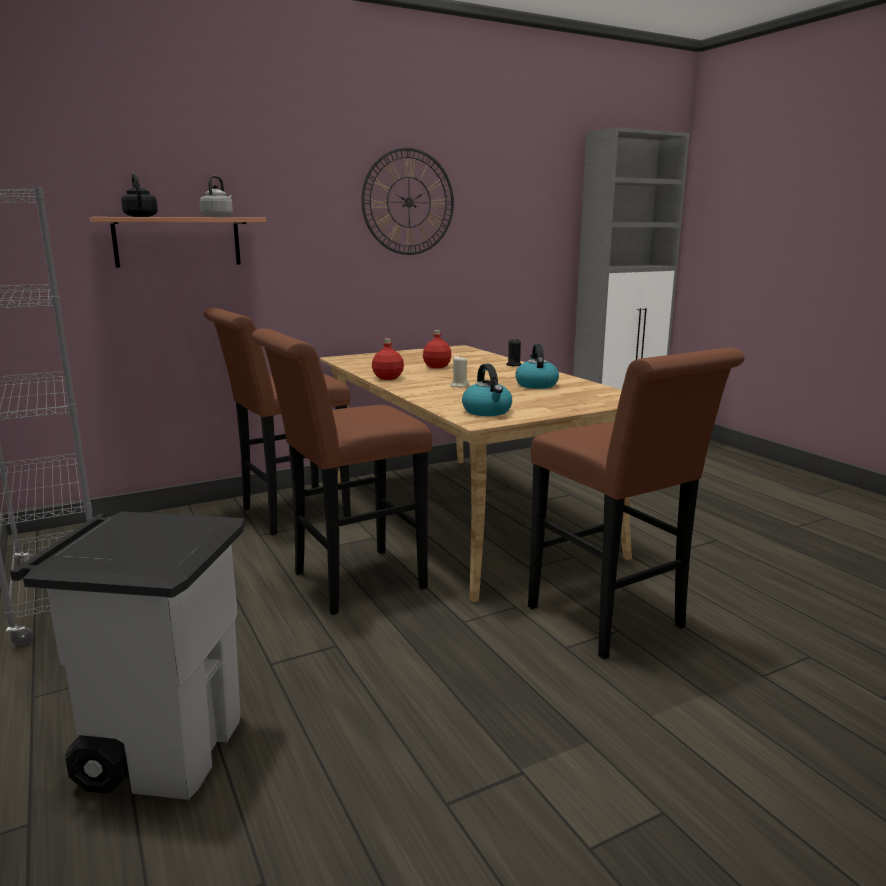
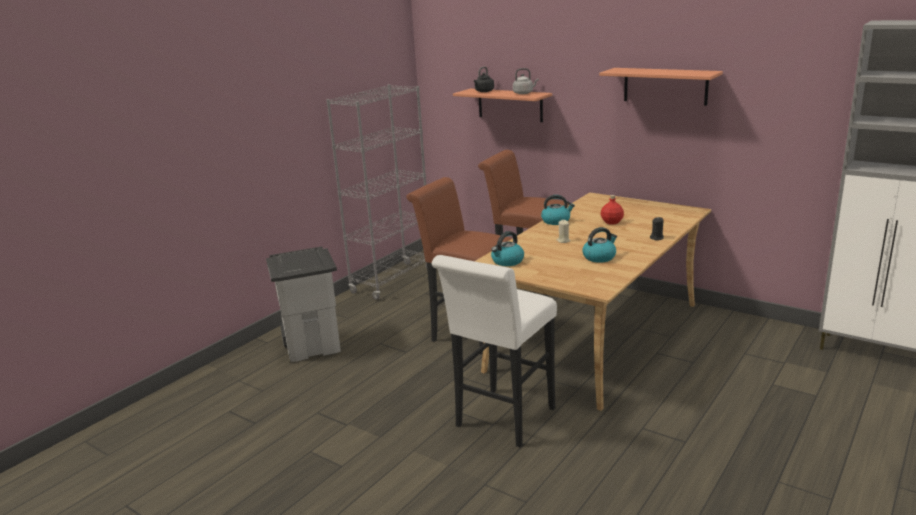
camera: 65 degrees right, 5 degrees up
(387, 378) = (556, 221): red bottle -> kettle
(408, 202) = (665, 86): wall clock -> shelf
(613, 622) = (501, 421): brown stool -> white stool

